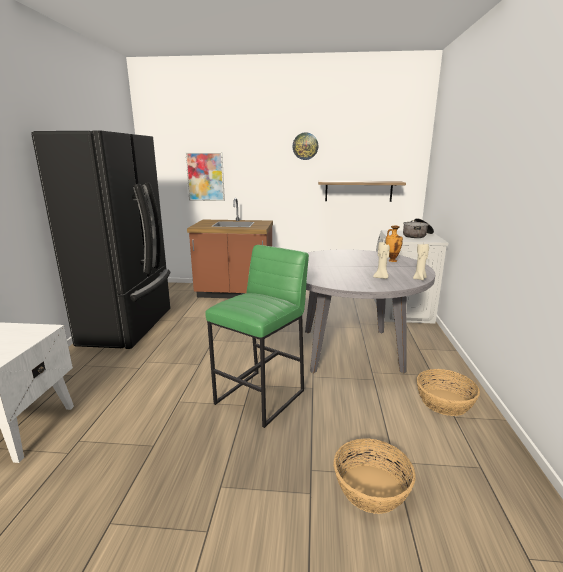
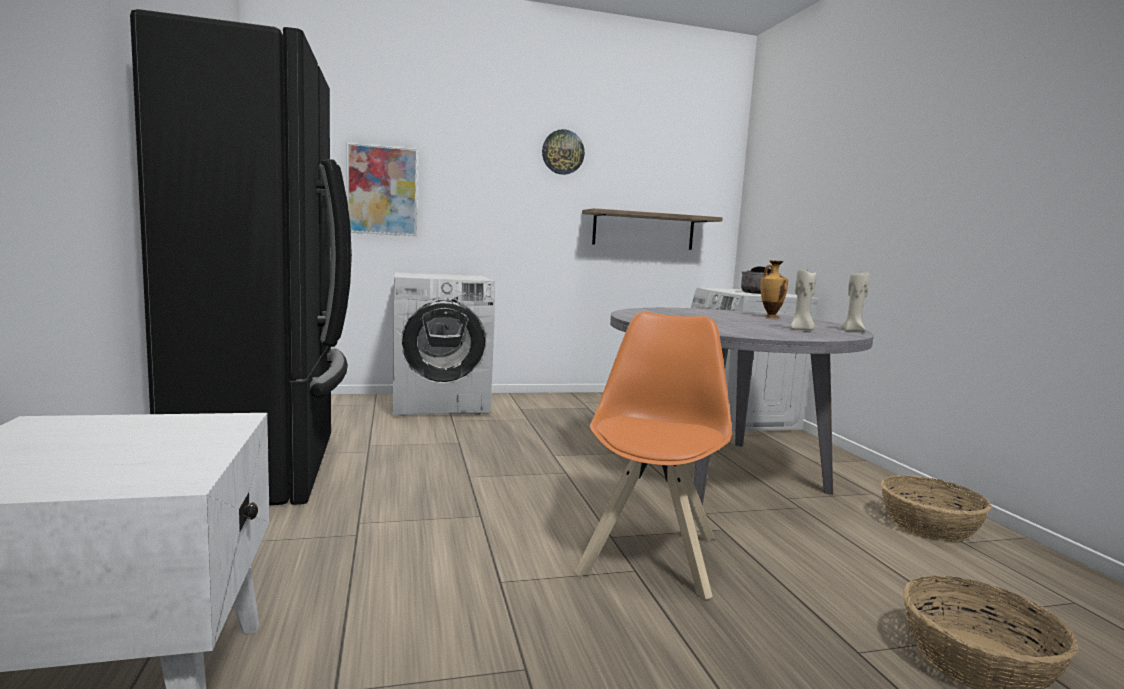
camera: 20 degrees left, 10 degrees down
(235, 293) = (440, 406): brown counter -> white washing machine
(261, 396) = (650, 552): green stool -> orange chair

